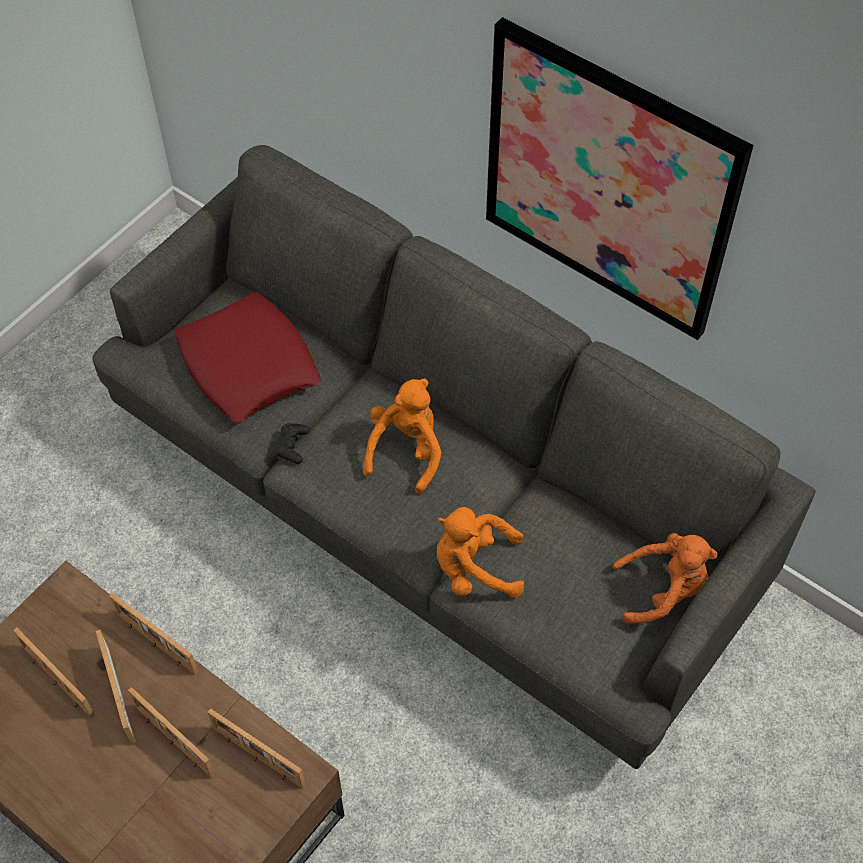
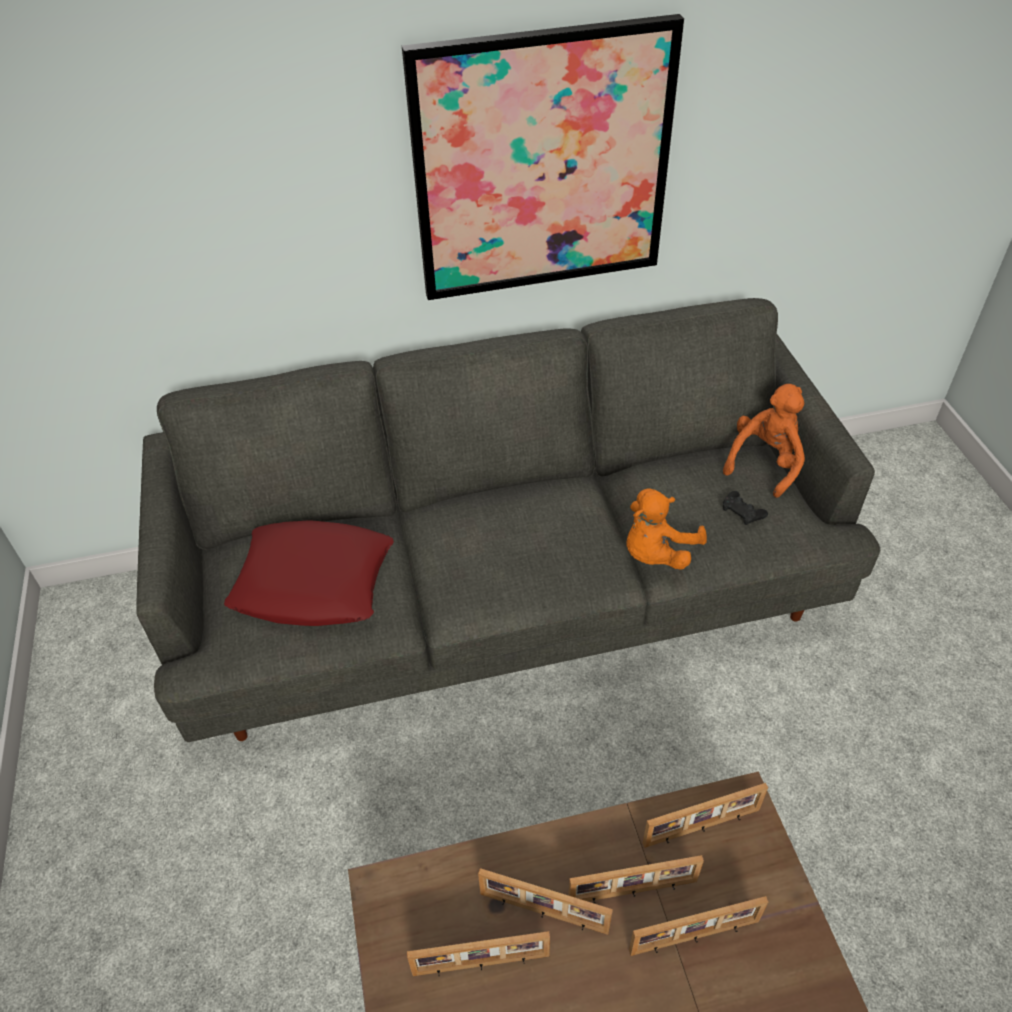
camera: 50 degrees left, 10 degrees down
(156, 644) = (514, 842): picture frame -> picture frame (695, 938)
(292, 446) = (426, 600): black game controller -> black game controller (742, 512)
(406, 450) = (509, 530): orange plush toy -> none

